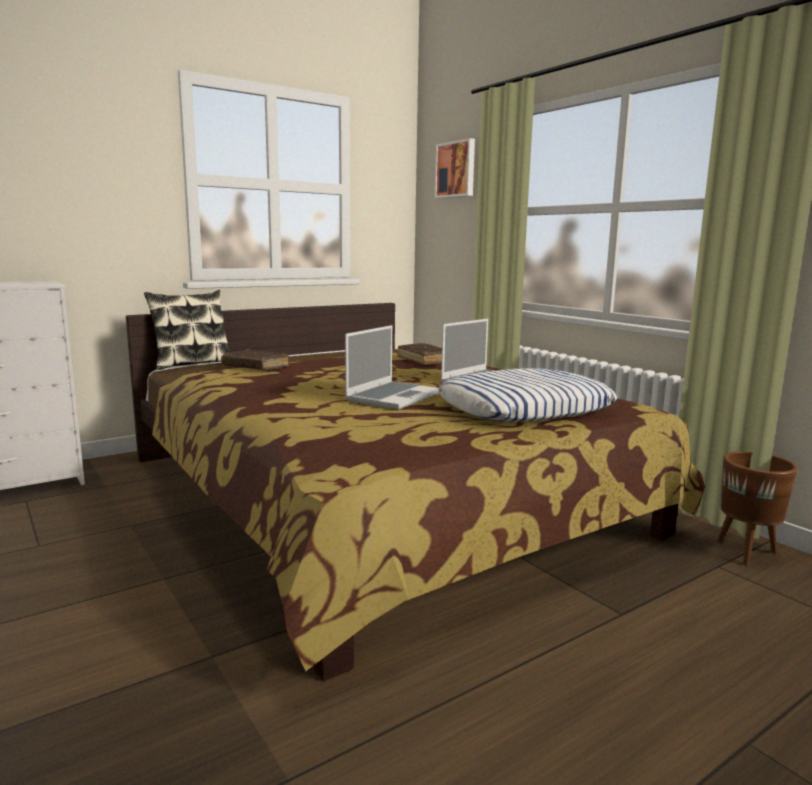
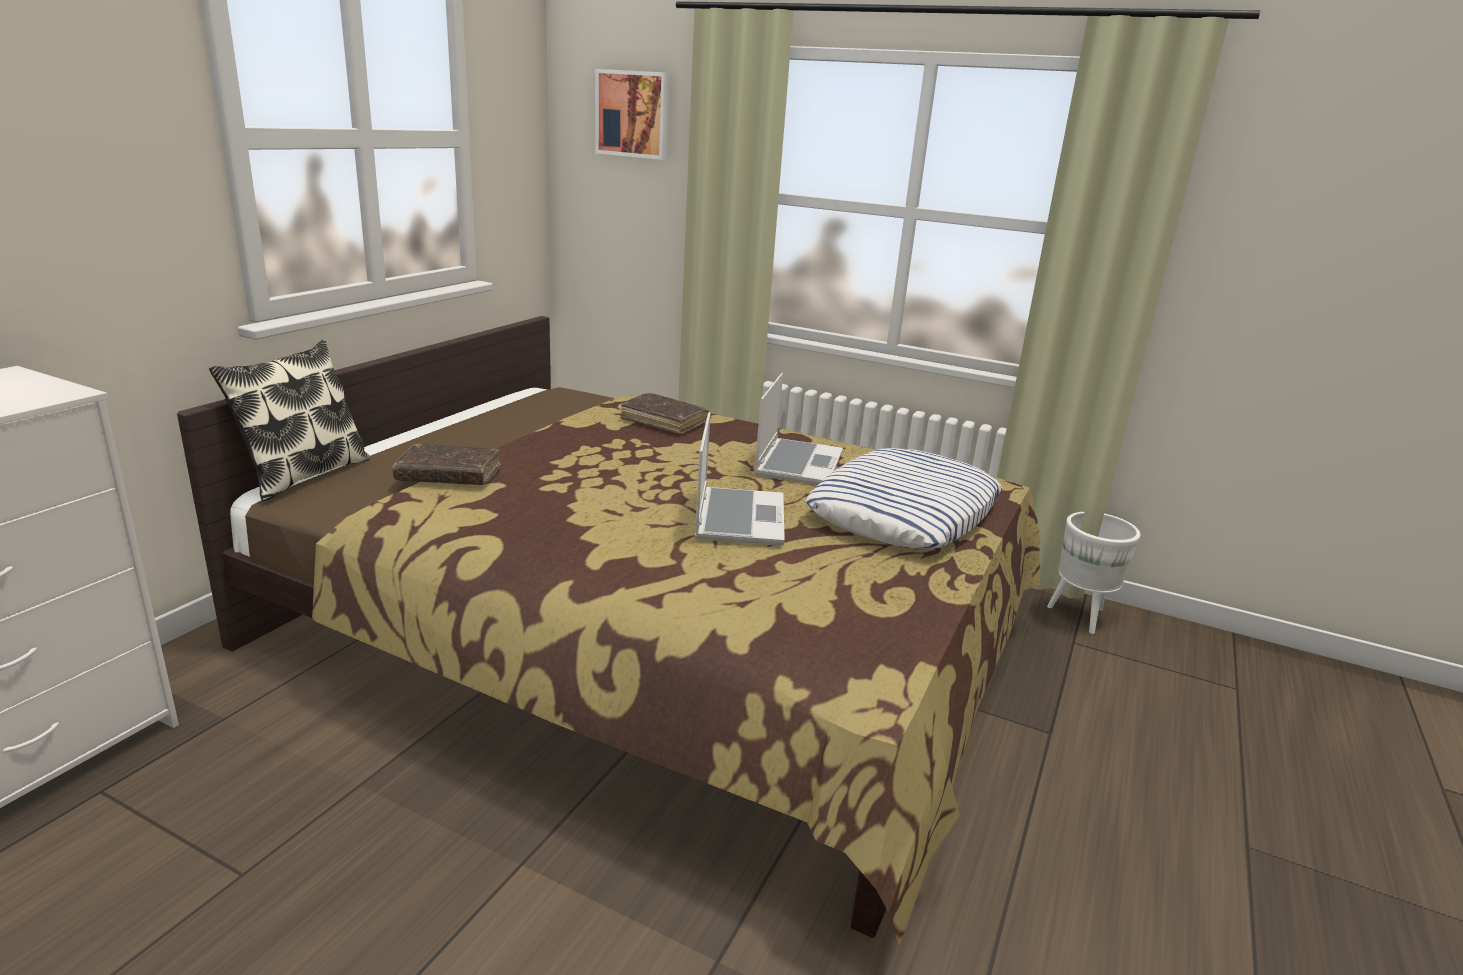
camera: 30 degrees left, 10 degrees up
(747, 552) = (1081, 617): brown planter -> white planter

